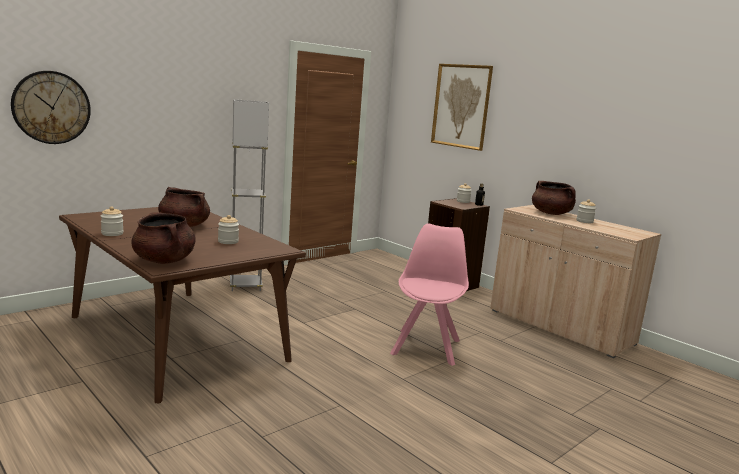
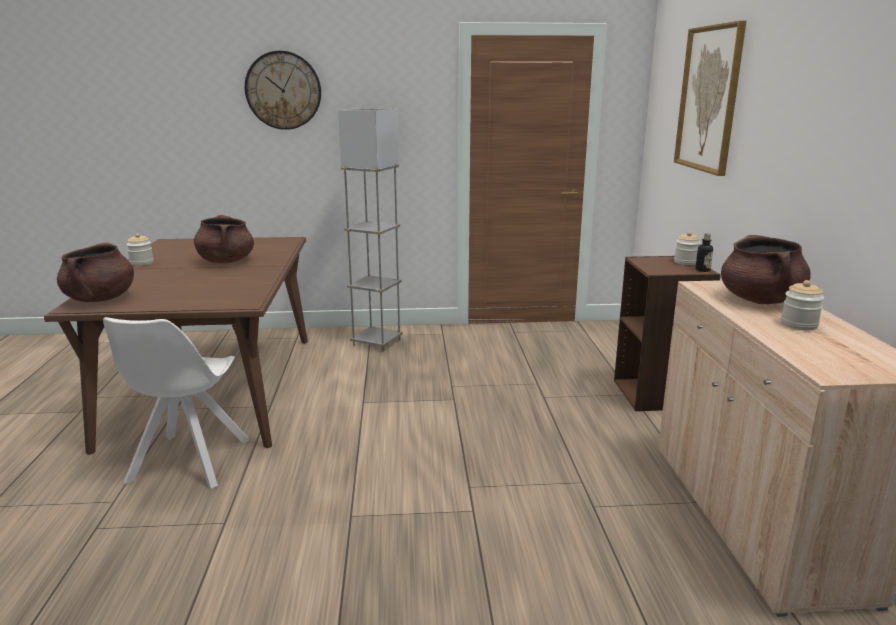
camera: 40 degrees right, 5 degrees up
(51, 107) = (163, 127): wall clock -> wall clock (283, 90)
(228, 241) = (216, 285): jar -> none
(251, 384) = (188, 462): none -> white chair
(426, 346) = (460, 479): pink chair -> none

